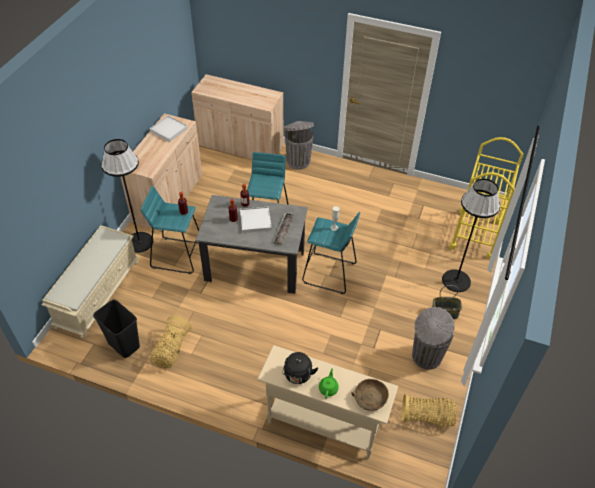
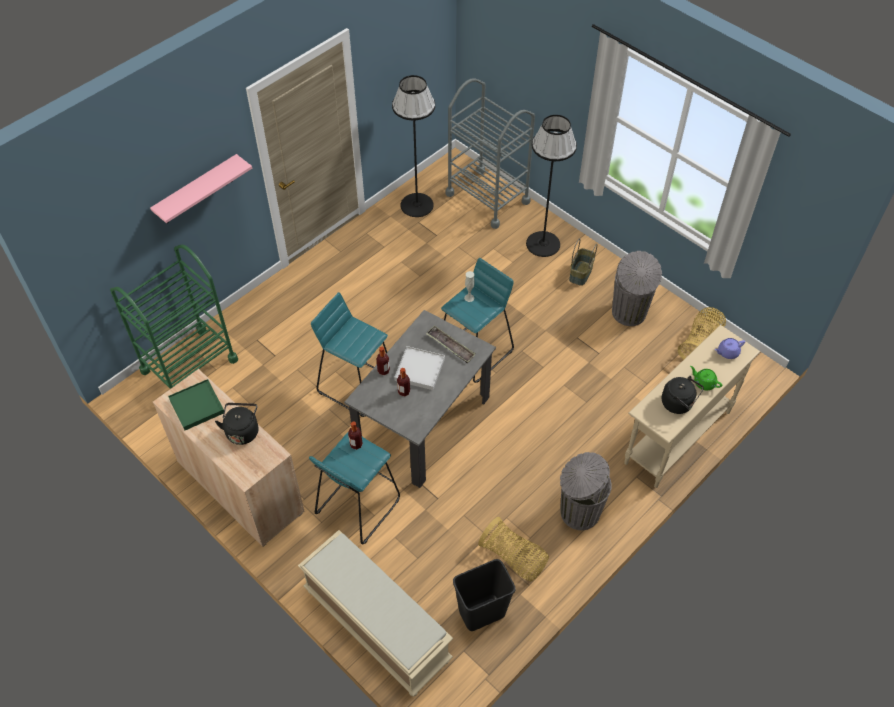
camera: 65 degrees left, 5 degrees up
(139, 242) = (306, 547): black floor lamp -> black floor lamp (417, 205)
(160, 153) = (242, 431): none -> black kettle
(169, 130) = (197, 406): white tray -> green tray
(240, 146) = (189, 365): beige cabinet -> green cart
(293, 52) = (197, 190): none -> pink shelf
(298, 161) = (263, 311): grey trash can -> grey trash can (578, 512)
(370, 398) = (727, 352): brown bowl -> purple teapot
(475, 234) = (487, 198): yellow cart -> grey cart

